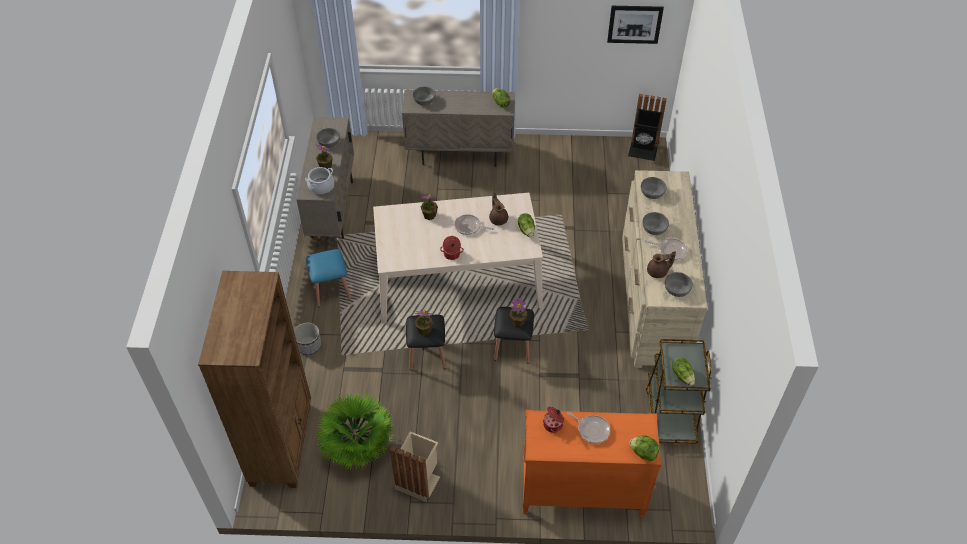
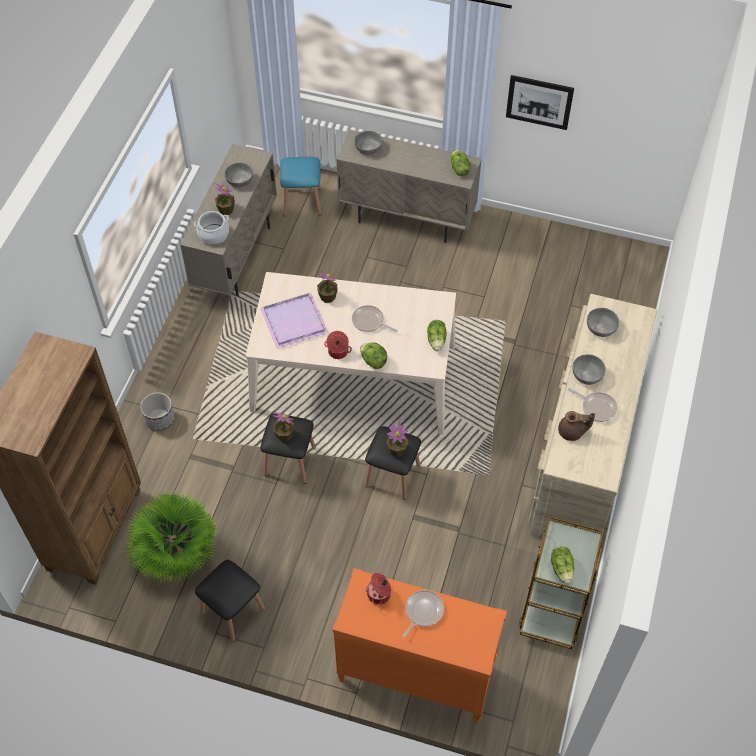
camera: 15 degrees right, 5 degrees up
(331, 290) = (204, 357): blue stool -> blue stool (302, 201)
(410, 239) = (295, 322): none -> purple tray
(418, 481) = (233, 611): beige trash can -> black stool
(498, 219) = (407, 318): brown teapot -> none
(592, 429) = (422, 612): frying pan -> frying pan turned 105 degrees counterclockwise
(634, 24) = (641, 105): picture -> picture (539, 102)
(643, 151) = (634, 260): black trash can -> none
(643, 453) = (473, 655): lettuce -> lettuce (373, 361)
(677, 289) = (588, 460): grey bowl -> none

